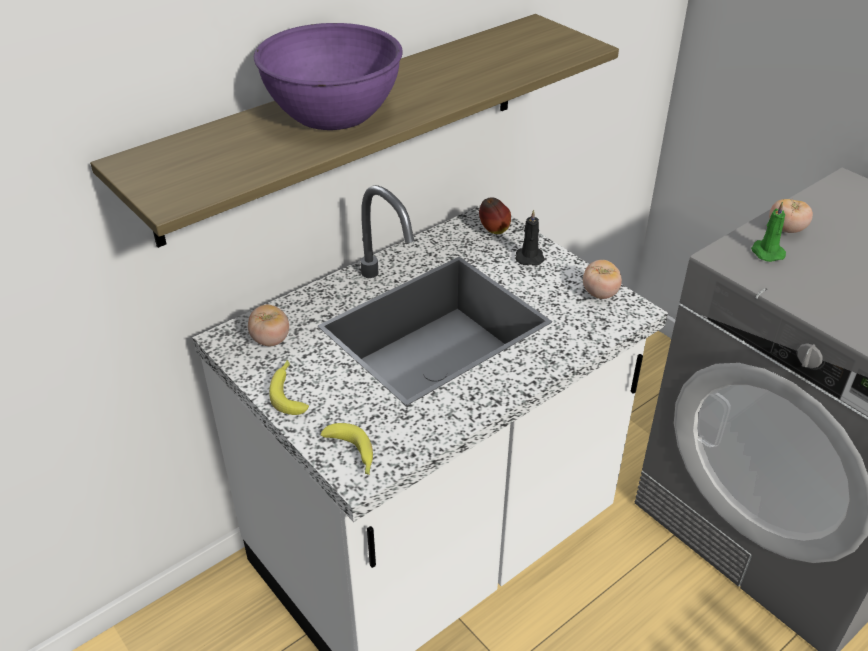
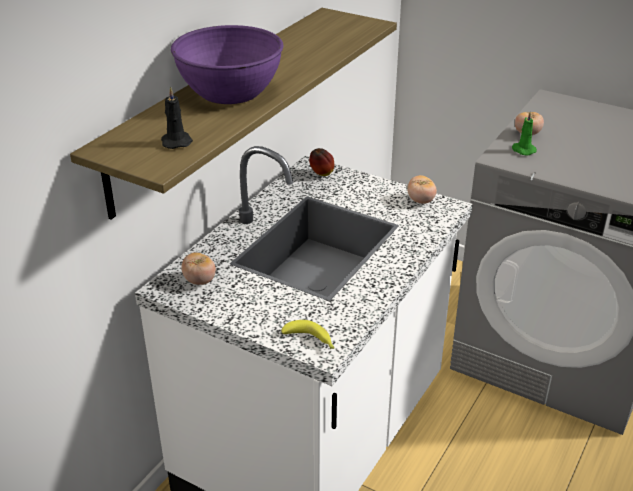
camera: 20 degrees left, 5 degrees down
(289, 391) = (237, 311): banana -> none
(529, 257) = (357, 186): black candle -> black candle (176, 141)

